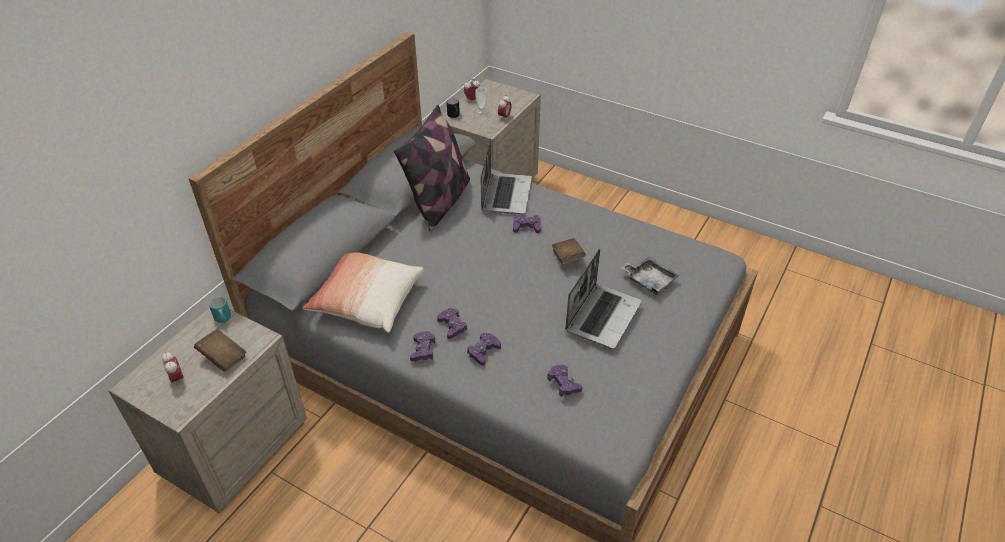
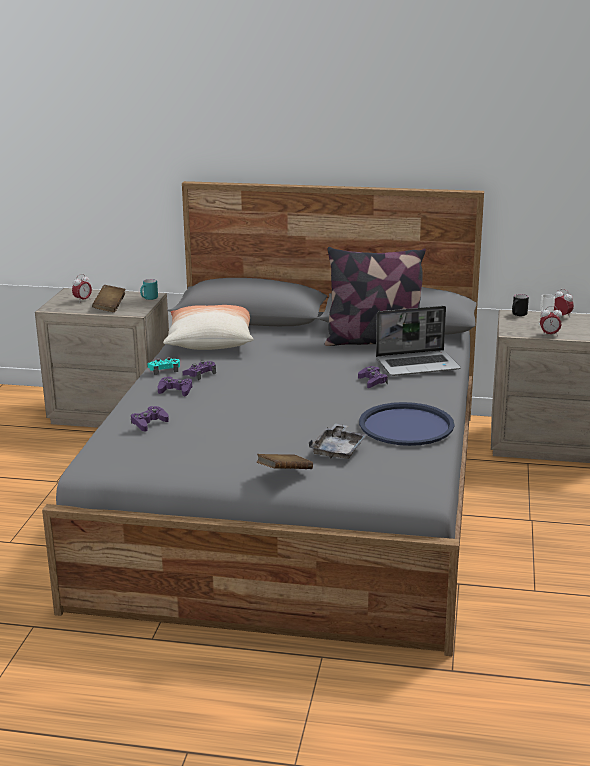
camera: 70 degrees right, 20 degrees down
(423, 350) = (164, 370): purple game controller -> turquoise game controller
(567, 258) = (340, 406): brown book -> brown book (284, 473)
(602, 316) = (257, 429): laptop -> none
(619, 234) = (406, 426): none -> blue tray

